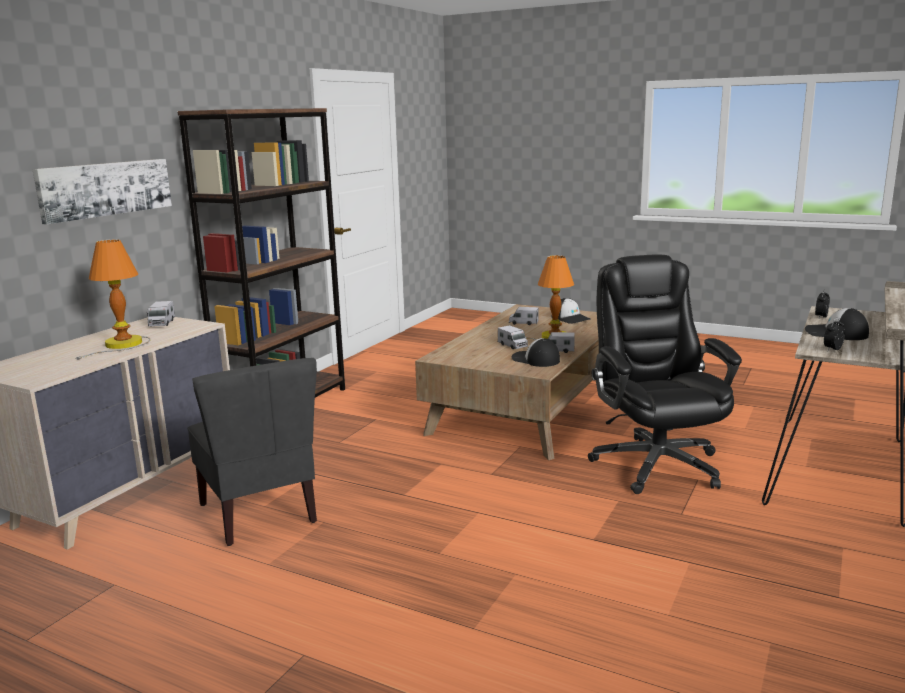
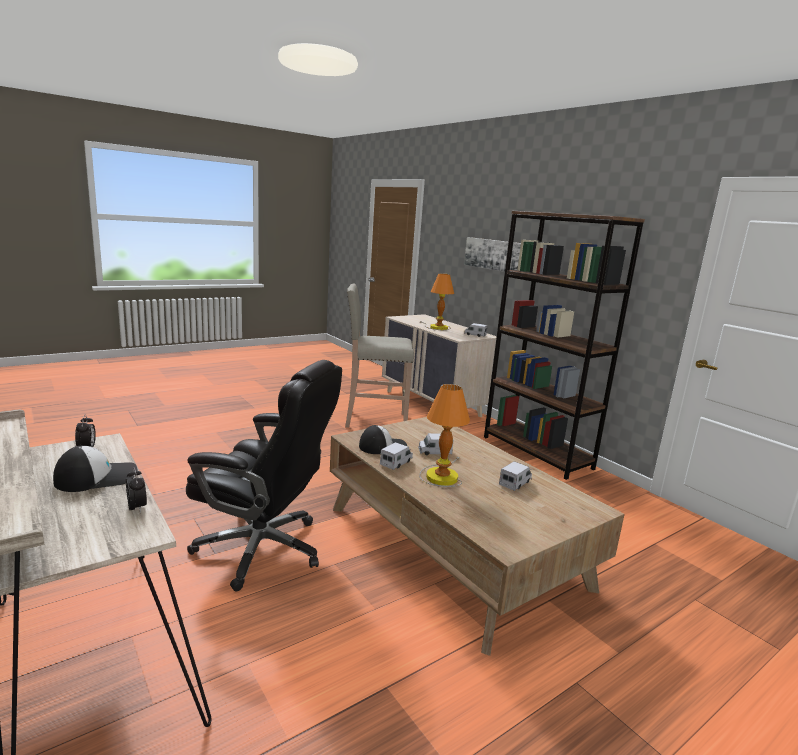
camera: 115 degrees right, 0 degrees up
(260, 513) = (374, 420): grey chair -> beige stool
(571, 318) = (515, 516): cap -> none

